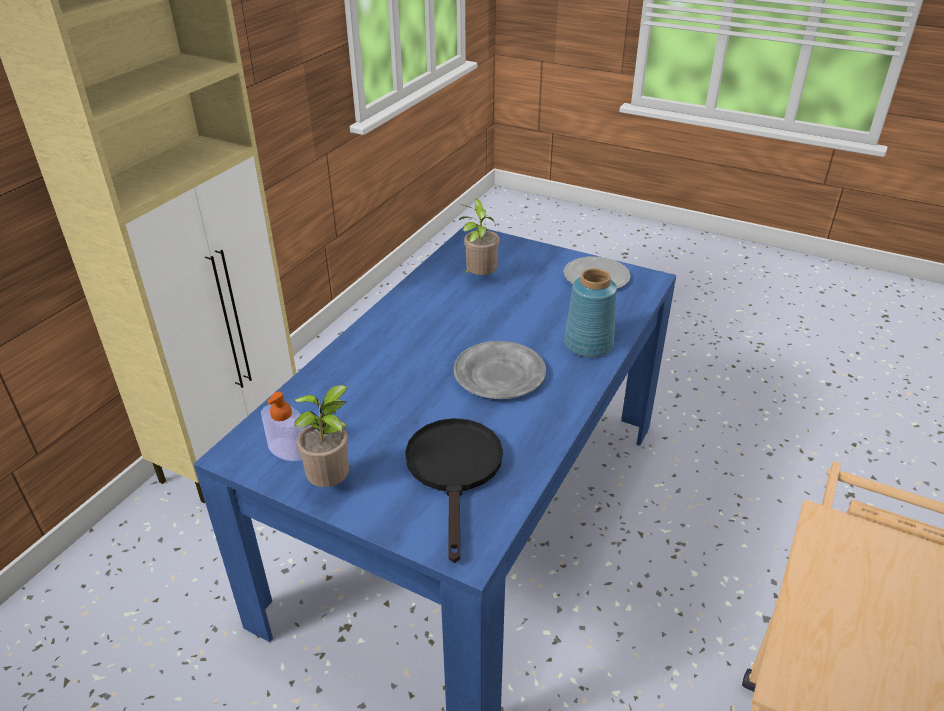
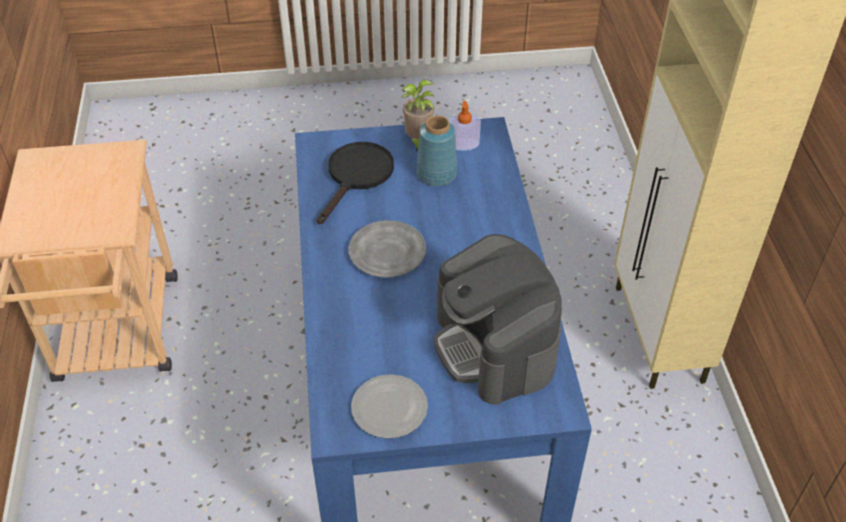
camera: 145 degrees right, 10 degrees up
(455, 471) = (357, 176): black frying pan -> black frying pan turned 120 degrees counterclockwise
(479, 278) = (495, 346): potted plant -> coffee machine
(587, 344) = (342, 314): blue vase -> blue vase (437, 174)

